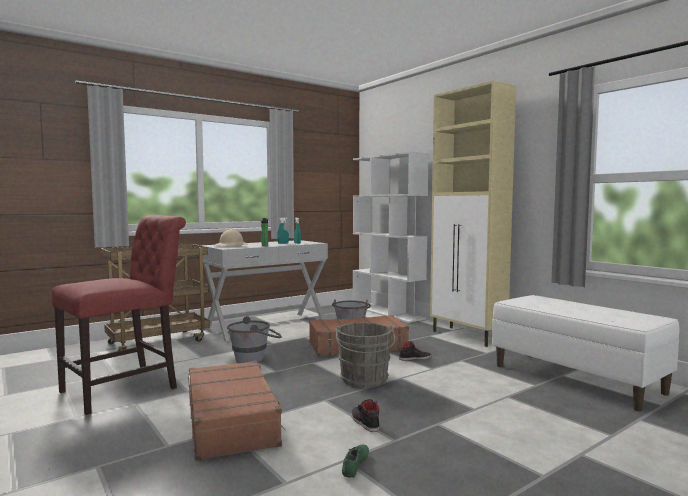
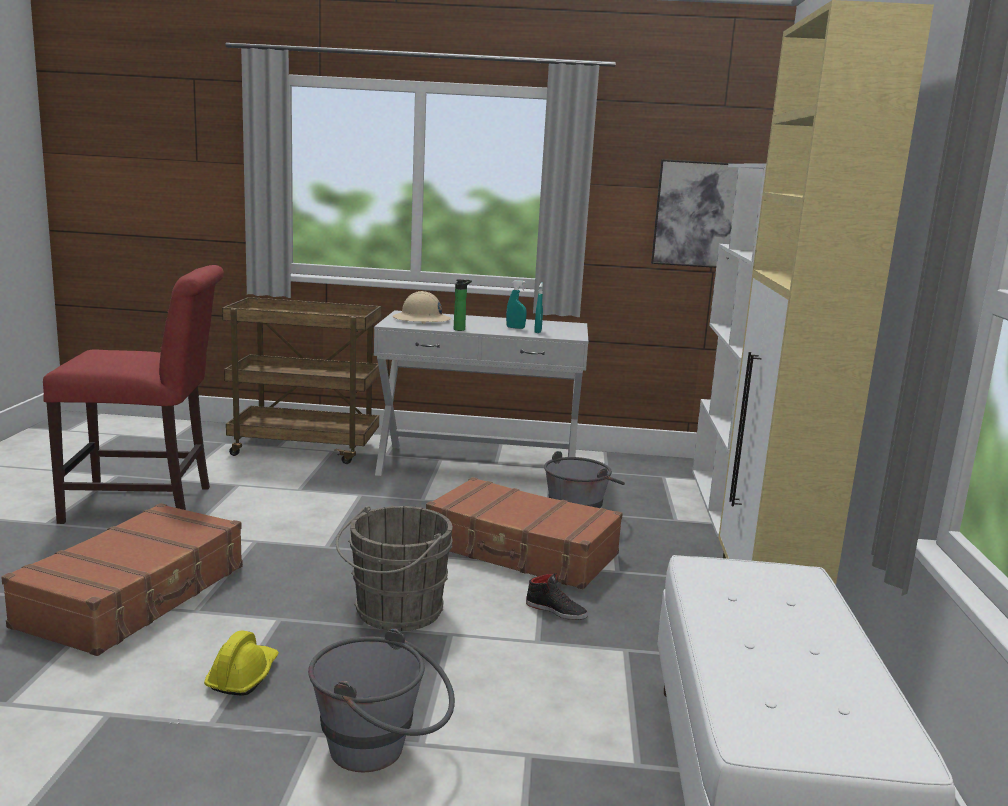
camera: 40 degrees right, 10 degrees up
(255, 358) = (347, 516): grey bucket -> grey bucket (381, 752)
(333, 183) = (698, 214): none -> picture
(355, 466) = (99, 728): green shoe -> none
(364, 422) = (243, 676): black shoe -> yellow hard hat

